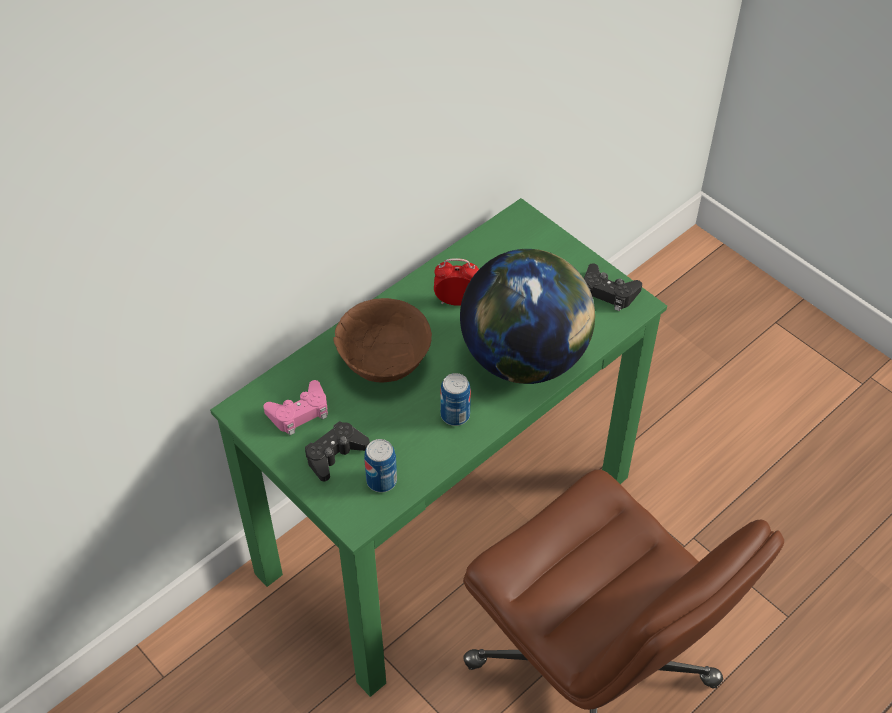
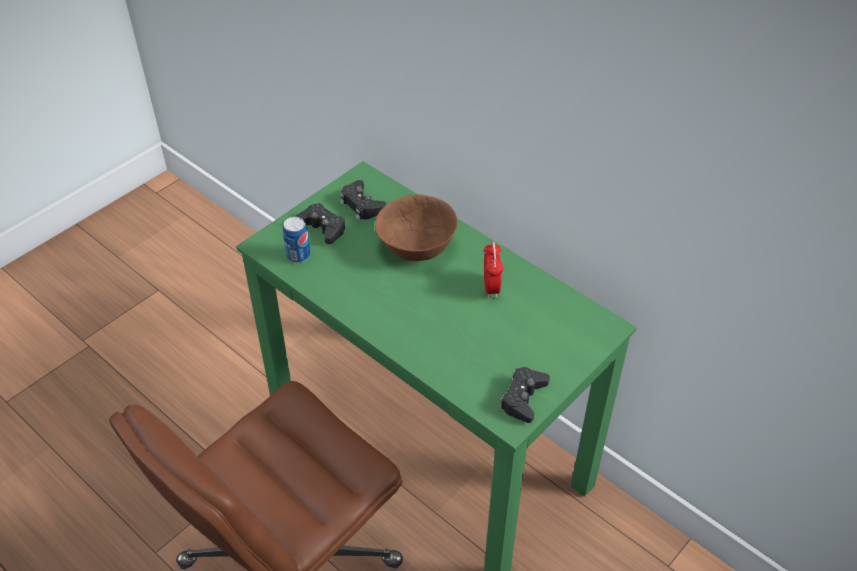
camera: 85 degrees right, 5 degrees down
(299, 412) = (362, 205): pink game controller -> black game controller
(455, 415) = (364, 294): can -> none
(525, 357) = (432, 337): globe -> none

